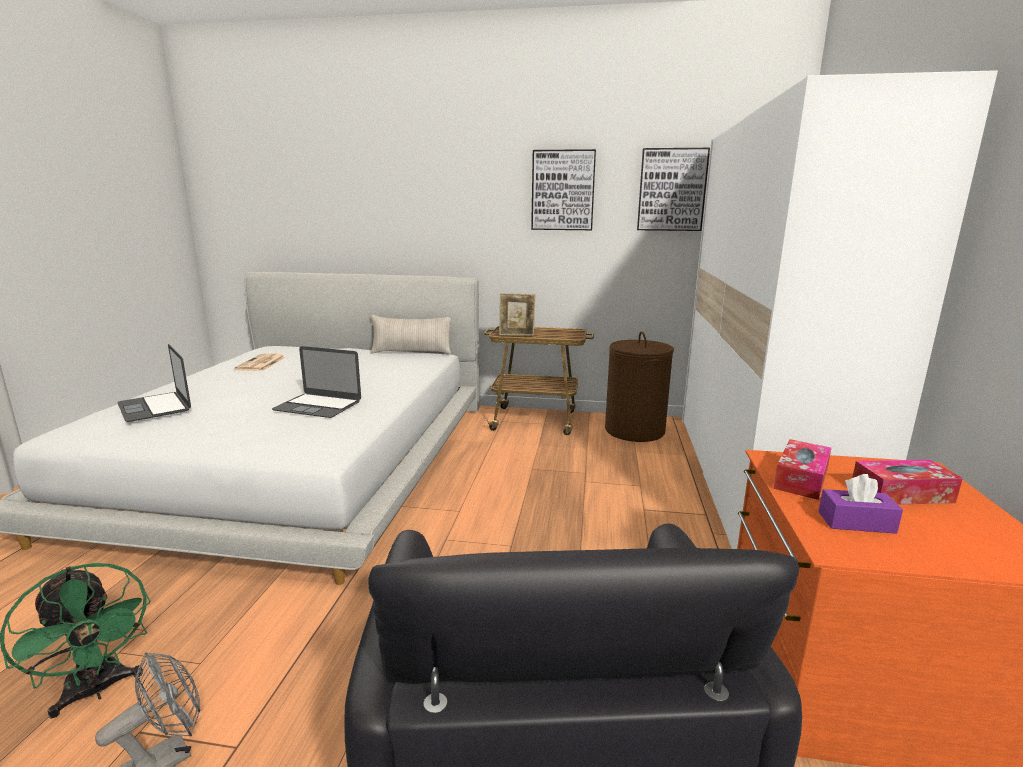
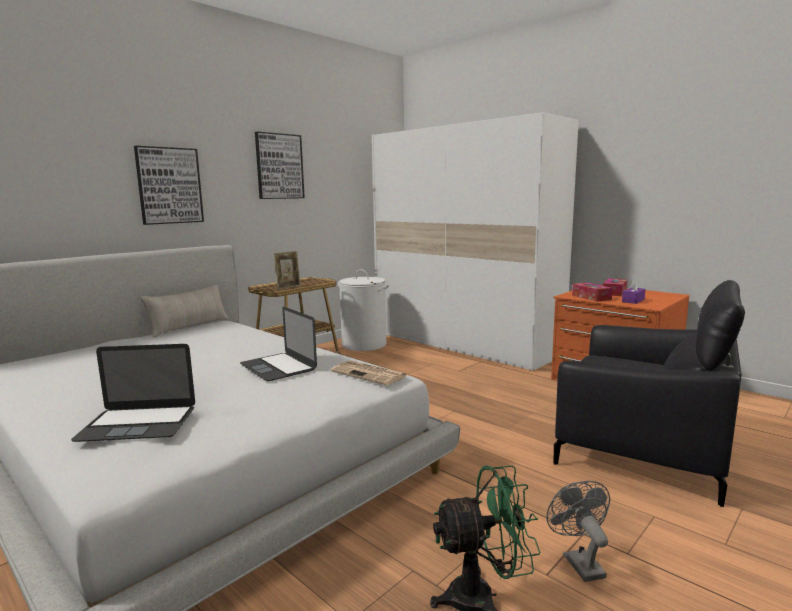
camera: 55 degrees left, 5 degrees down
(261, 363) = (66, 375): newspaper -> newspaper (370, 374)
(318, 405) = (278, 367): laptop -> laptop turned 90 degrees clockwise
(635, 430) = (364, 344): brown laundry basket -> white laundry basket
(672, 190) = (346, 168): picture -> picture (169, 185)

